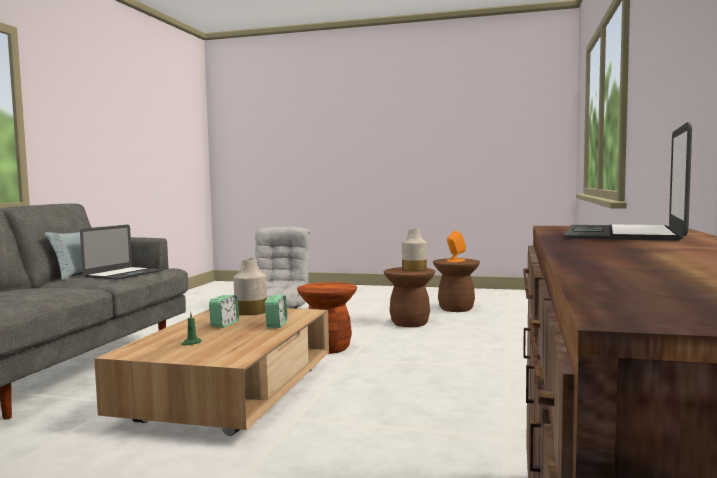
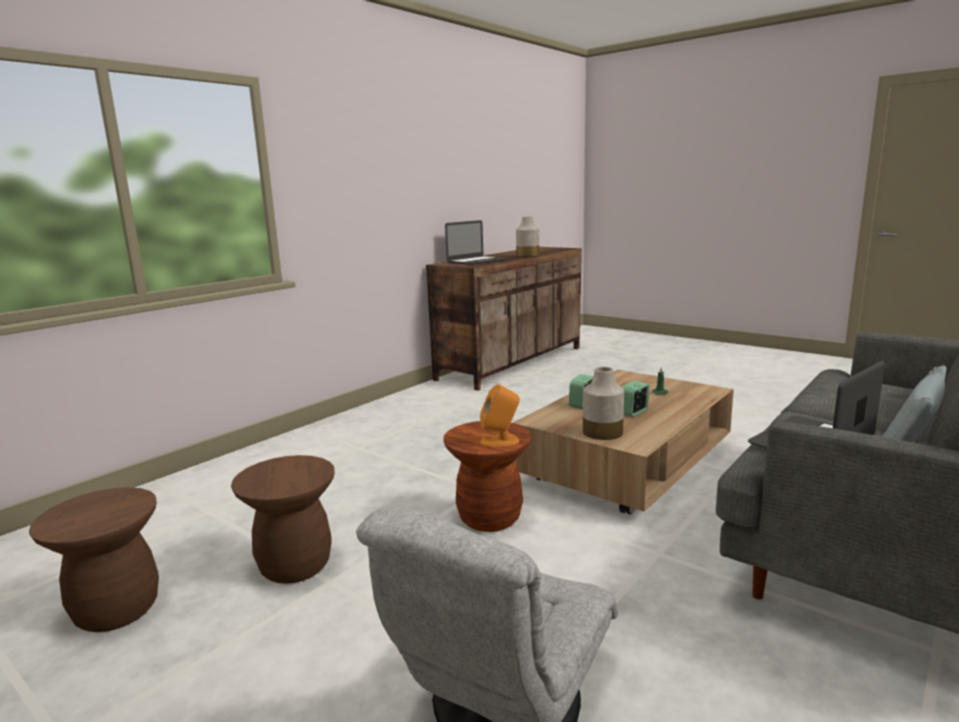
camera: 155 degrees left, 10 degrees up
(414, 269) = (270, 476): beige vase -> beige vase (528, 255)
(455, 261) = (97, 511): orange speaker -> orange speaker (500, 441)

